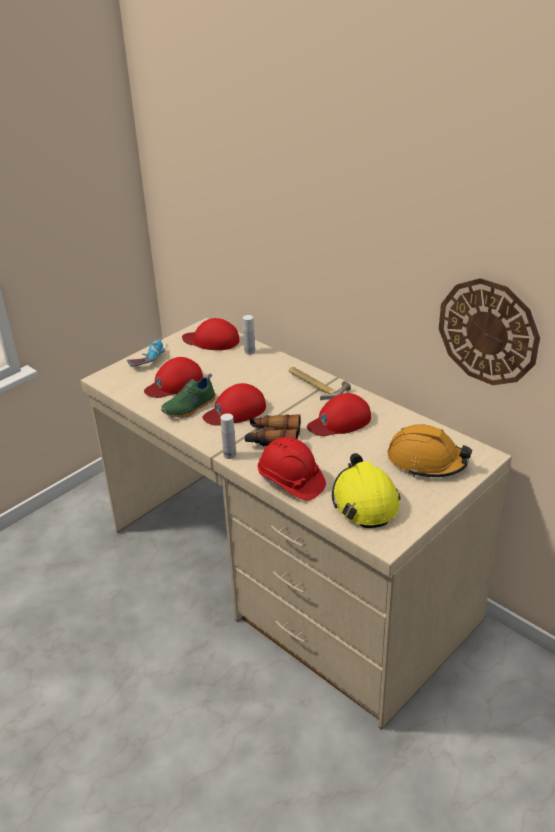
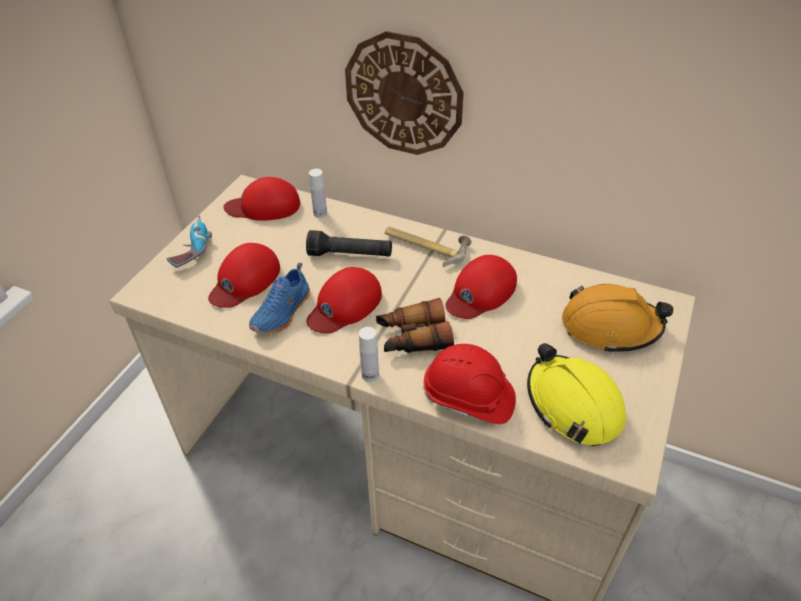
camera: 20 degrees left, 10 degrees up
(190, 408) = (283, 313): green shoe -> blue shoe
(257, 381) = (350, 255): none -> black flashlight
(488, 332) = (676, 156): wall clock -> wall clock (404, 95)

